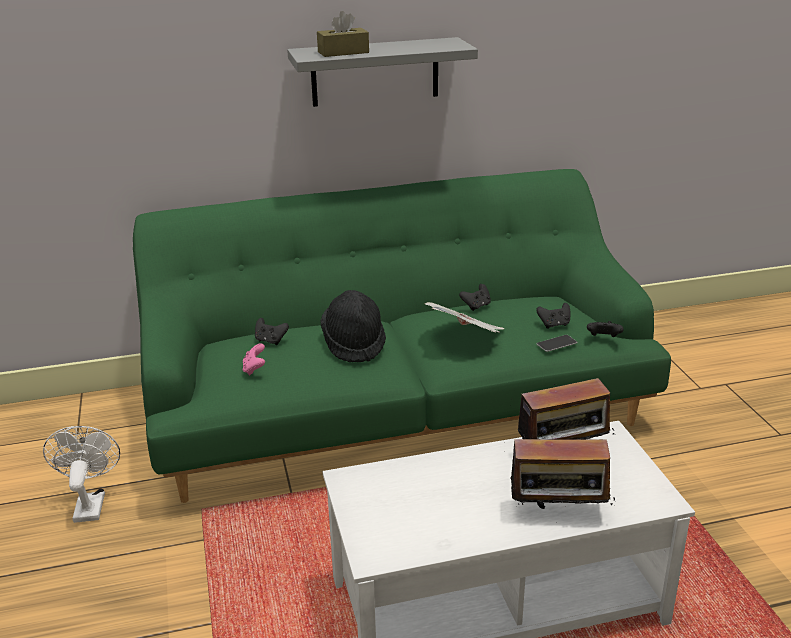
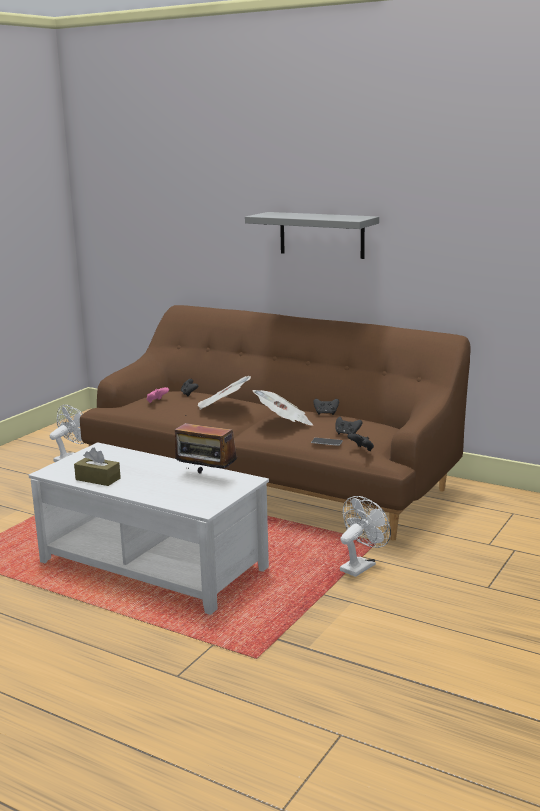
camera: 45 degrees right, 10 degrees down
(343, 52) = (283, 215): brown tissue box -> brown tissue box (98, 479)
(354, 344) = (222, 407): black hat -> newspaper
(397, 409) = (272, 479): green sofa -> brown sofa
(558, 513) = (148, 492): radio -> none
(664, 471) = (361, 566): none -> white fan

